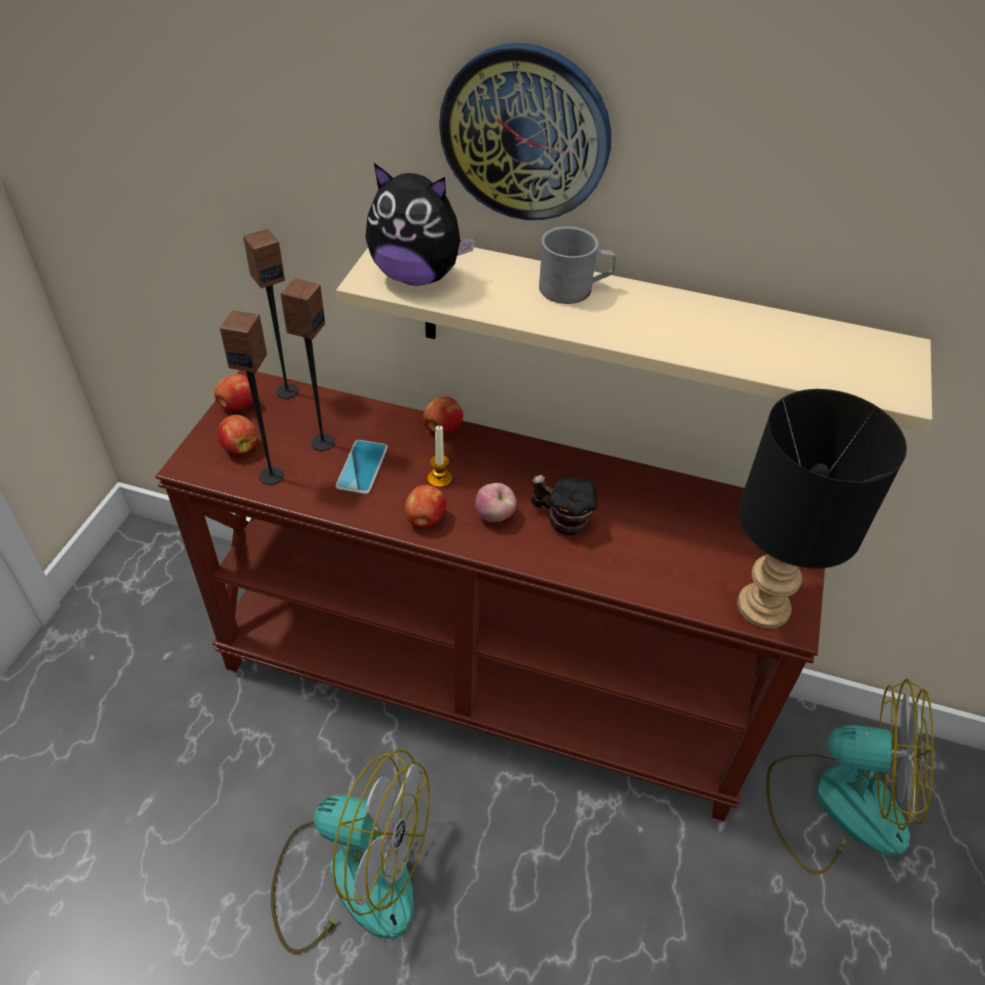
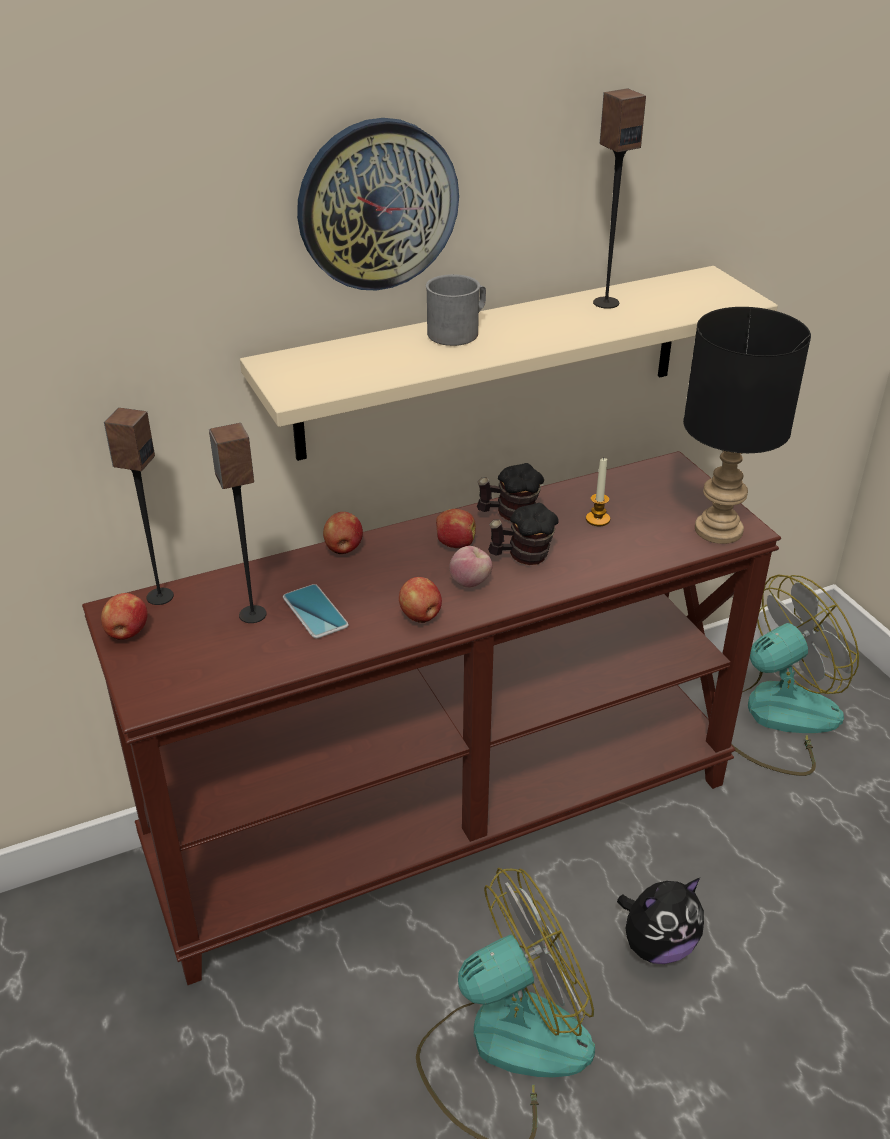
camera: 40 degrees left, 10 degrees down
(240, 447) = (178, 661): apple -> apple (454, 544)
(272, 475) = (242, 663): speaker -> speaker (605, 303)
(417, 276) = (328, 374): plush toy -> plush toy (657, 945)
(439, 479) = (392, 583): candle -> candle (597, 519)
(599, 476) = (509, 514): none -> mug

